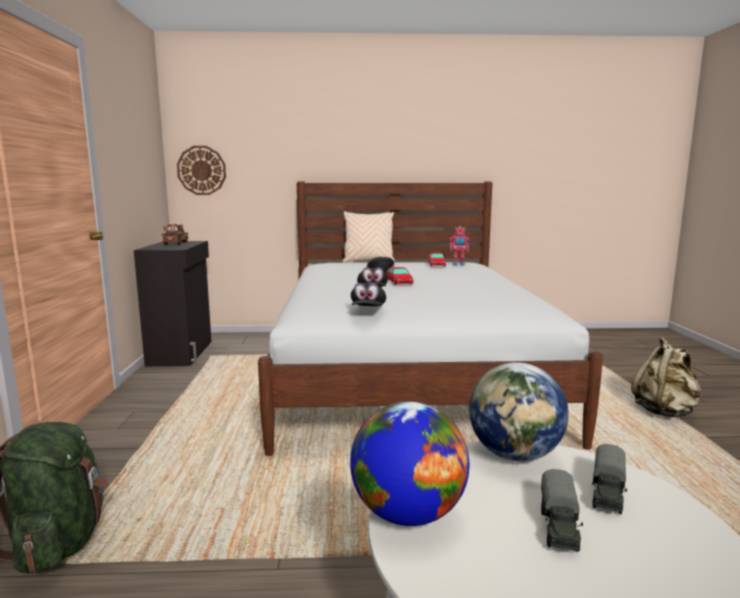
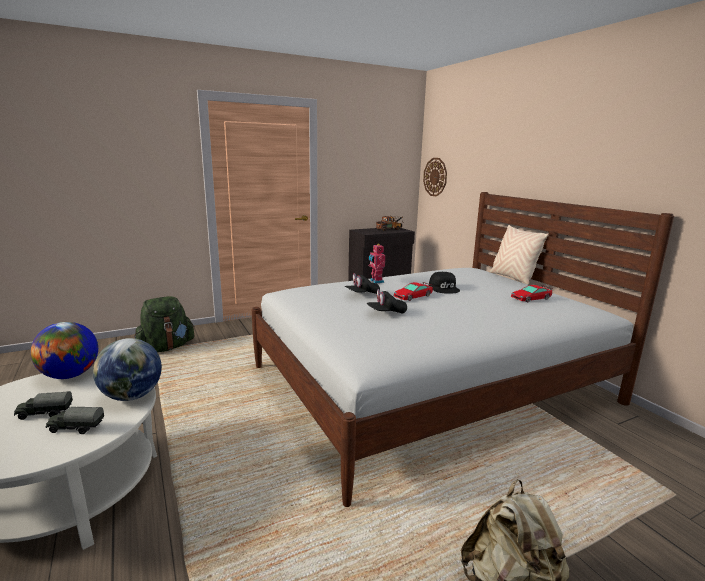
camera: 65 degrees right, 5 degrees up
(368, 310) = (300, 301): black cap -> black cap (386, 313)
(458, 264) = (557, 306): toy robot -> toy robot (376, 281)

